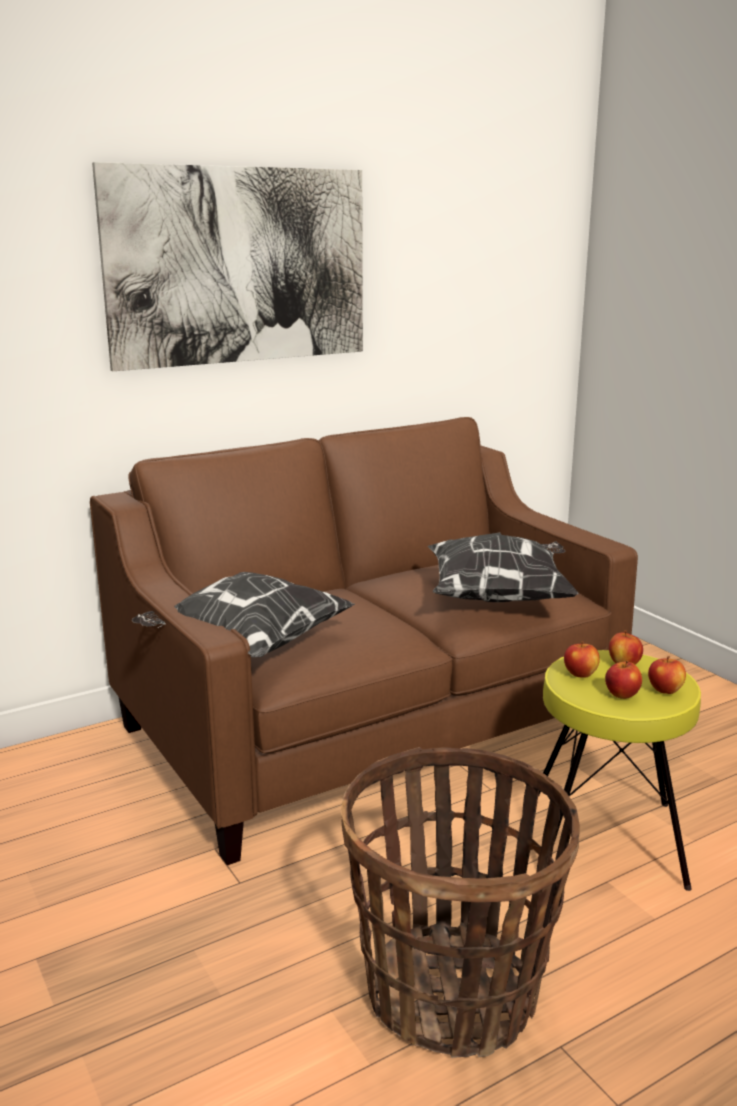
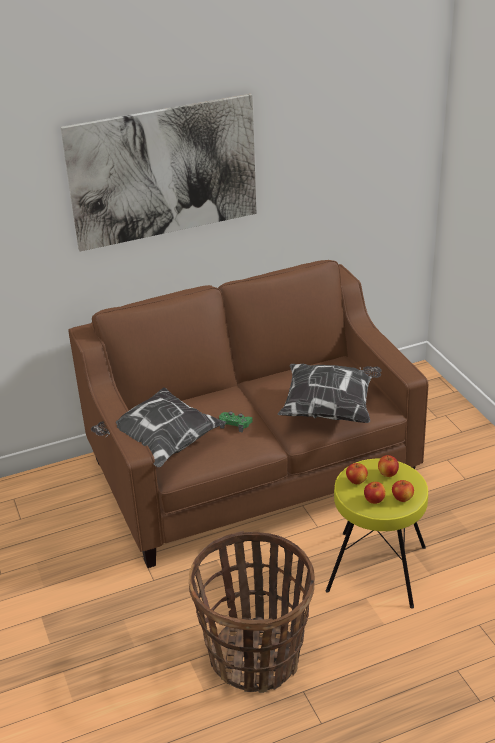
camera: 10 degrees right, 15 degrees up
(362, 619) = (235, 424): none -> green game controller

